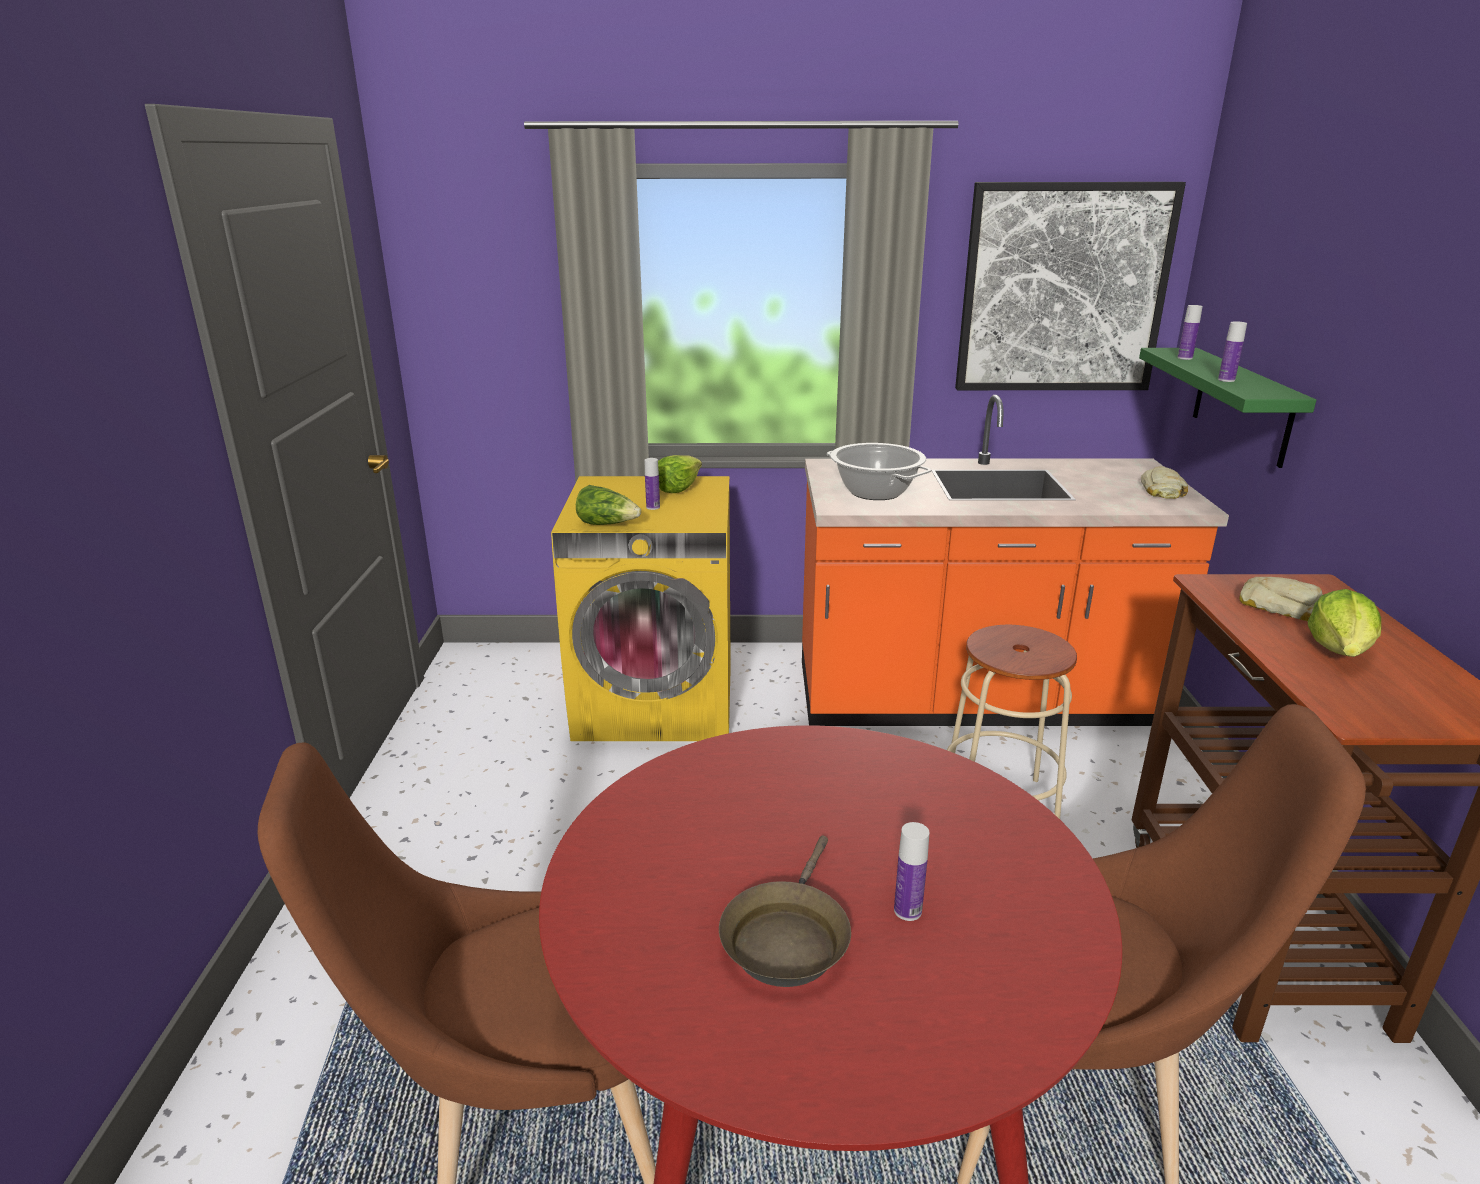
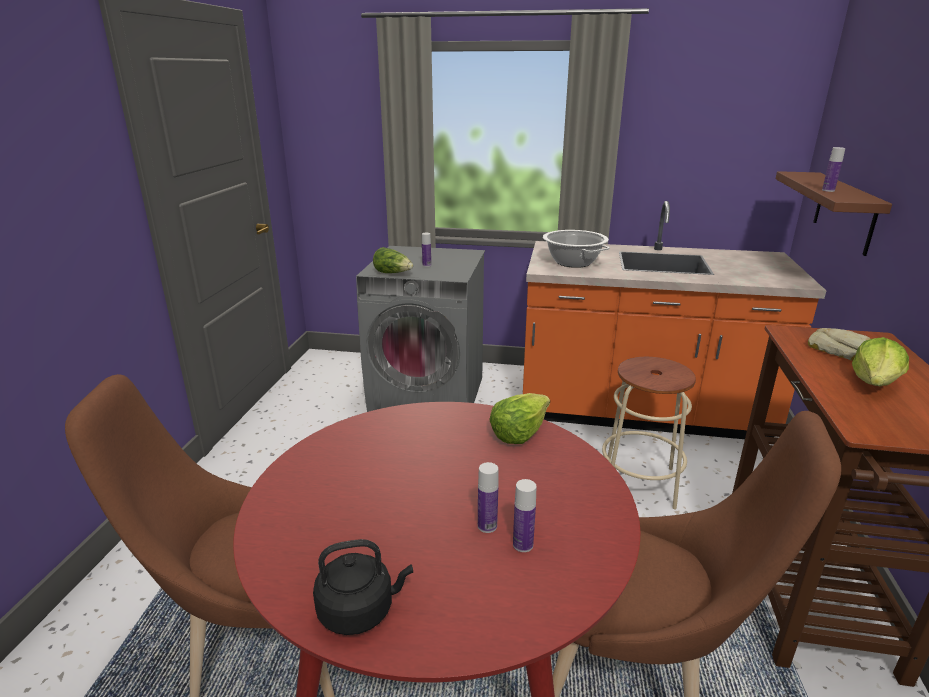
camera: 10 degrees right, 0 degrees up
(658, 700) = (429, 394): yellow washing machine -> grey washing machine
(677, 488) = (448, 255): lettuce -> lettuce (518, 432)
(786, 938) = (396, 533): brown frying pan -> none
(786, 1059) = (360, 610): none -> black kettle
(1063, 289) = (724, 130): picture -> none
(1162, 490) = (782, 272): bread -> none
(1184, 358) = (805, 177): bottle -> bottle (523, 545)
(1242, 405) = (844, 212): green shelf -> brown shelf

